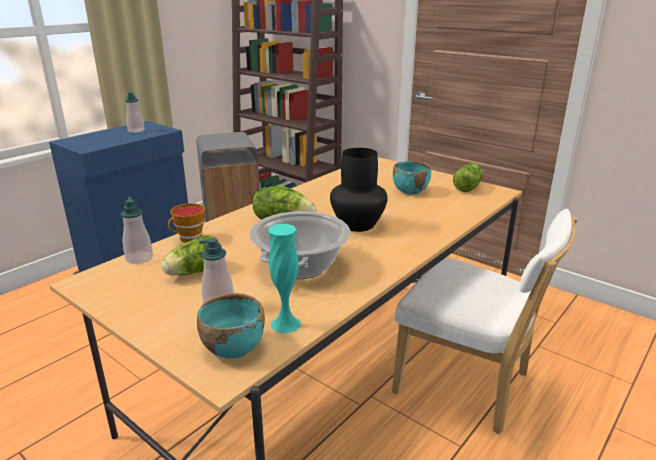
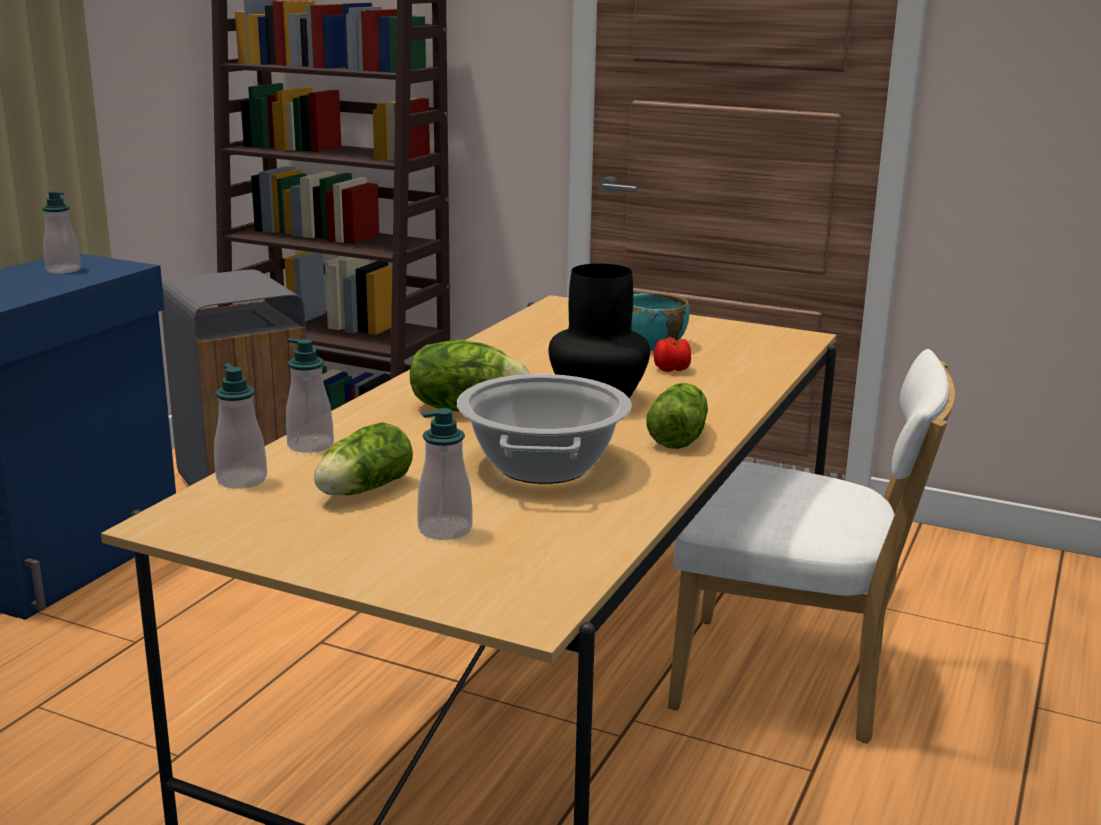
camera: 15 degrees left, 5 degrees down
(188, 239) = (310, 445): cup -> soap dispenser
(233, 347) = (514, 580): turquoise bowl -> none
(286, 324) = (577, 543): turquoise vase -> none
(412, 207) = (672, 369): none -> tomato
(468, 187) = (747, 333): lettuce -> lettuce (679, 436)

